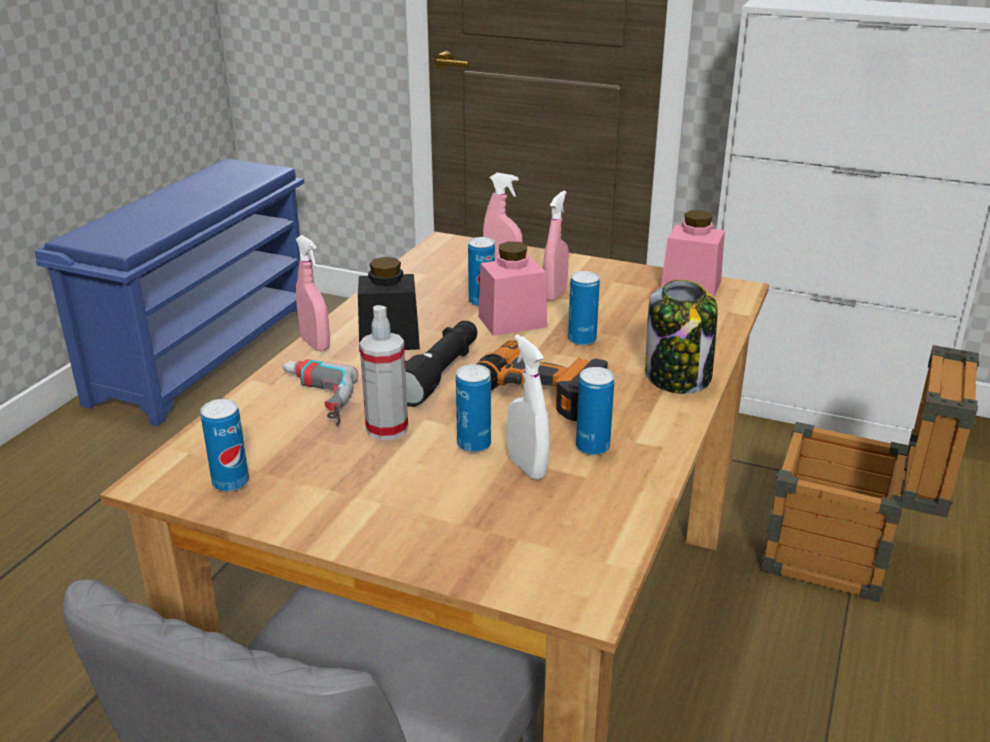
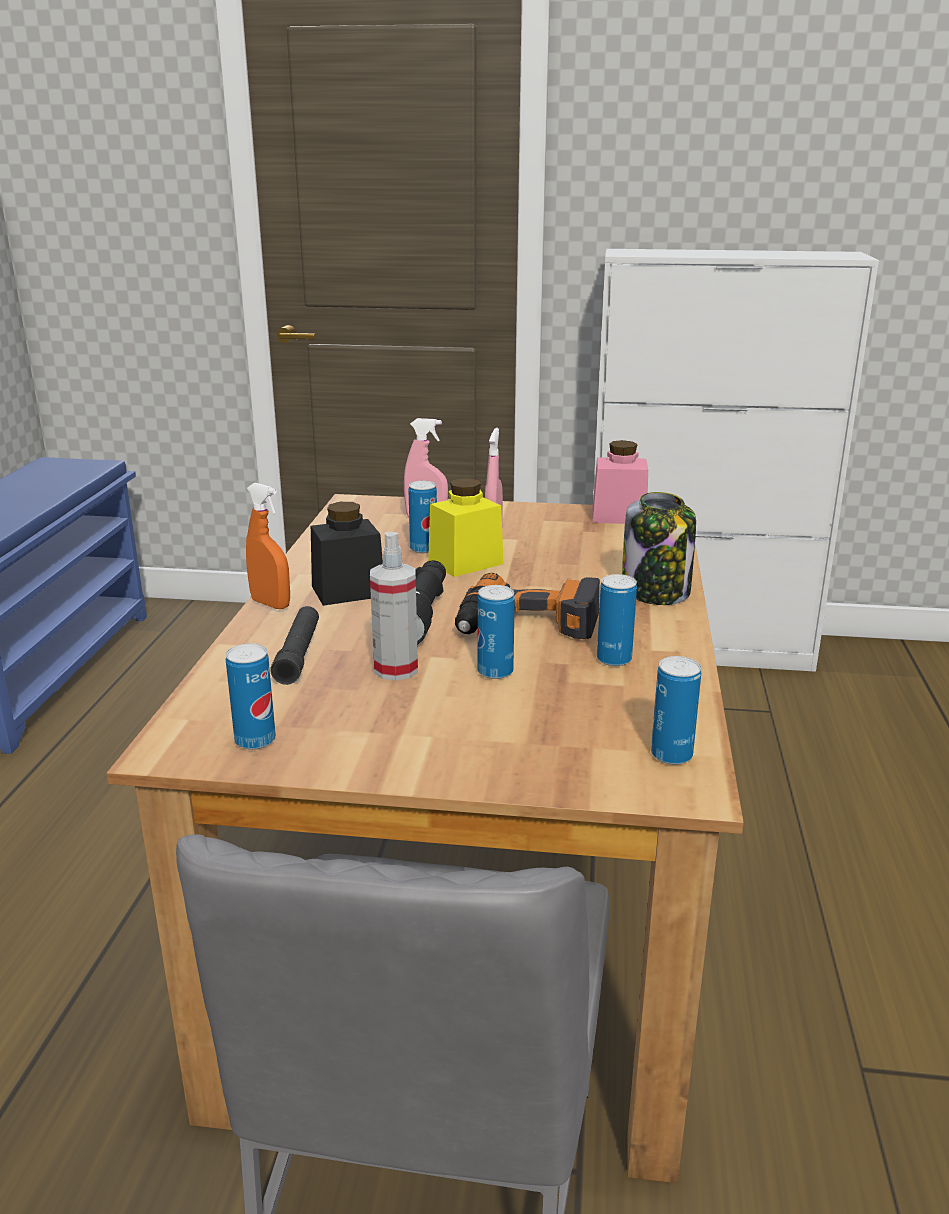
camera: 15 degrees left, 5 degrees down
(311, 400) = (298, 654): power drill -> black flashlight
(315, 344) = (270, 604): pink spray bottle -> orange spray bottle
(512, 321) = (465, 563): pink jar -> yellow jar
(527, 467) = (561, 684): white spray bottle -> none
(582, 340) = (544, 571): can -> can (671, 755)
(846, 559) = (779, 775): crate -> none

